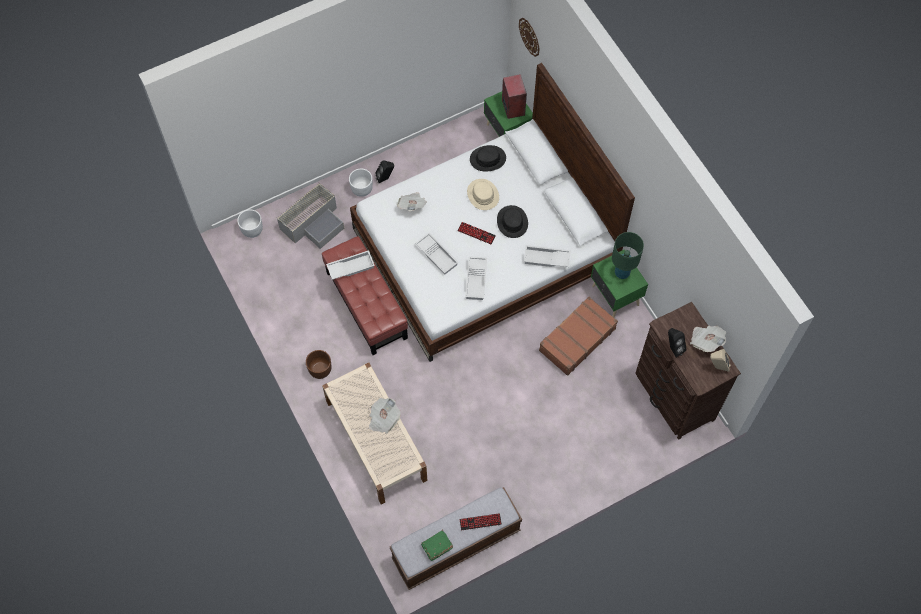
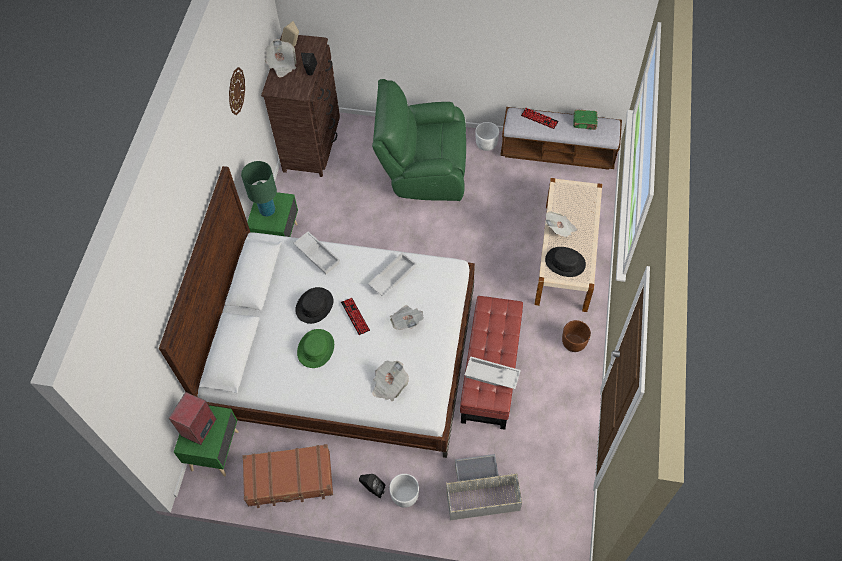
camera: 140 degrees left, 5 degrees down
(252, 229) = (549, 531): white planter -> white planter (486, 144)
(437, 255) = (406, 321): white tray -> newspaper
(483, 195) = (315, 349): beige hat -> green hat
(487, 158) = (277, 382): black hat -> black hat (565, 262)
(529, 36) = (140, 379): wall clock -> wall clock (236, 91)
(558, 440) = (423, 169): none -> green armchair
(576, 339) = (340, 227): brown suitcase -> brown suitcase (289, 479)

